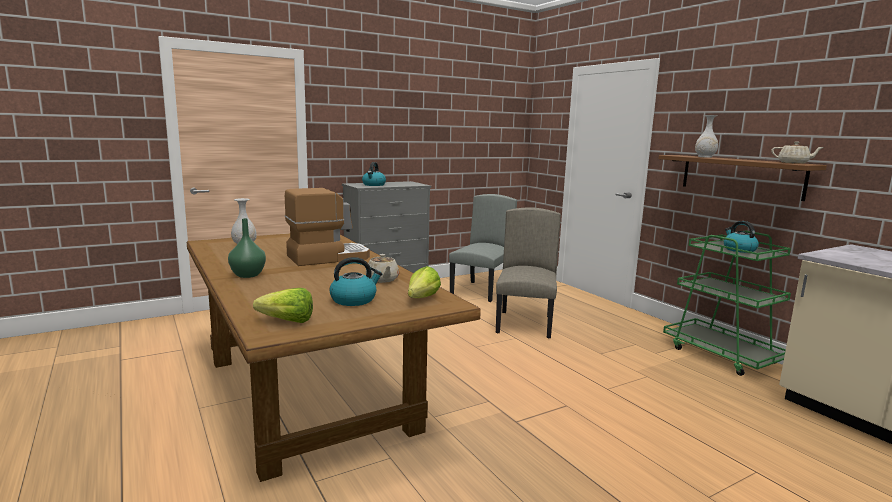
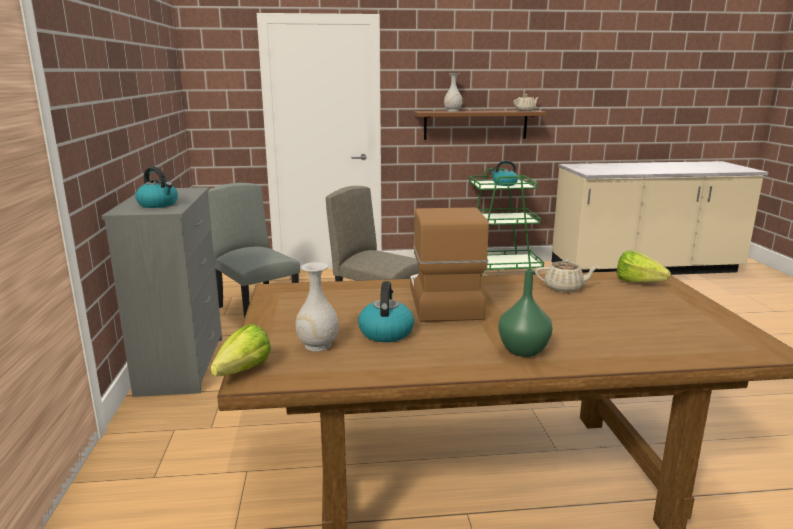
camera: 65 degrees left, 5 degrees up
(283, 321) = (724, 342): lettuce -> lettuce (238, 374)
(354, 300) = (642, 306): kettle -> kettle (385, 332)

